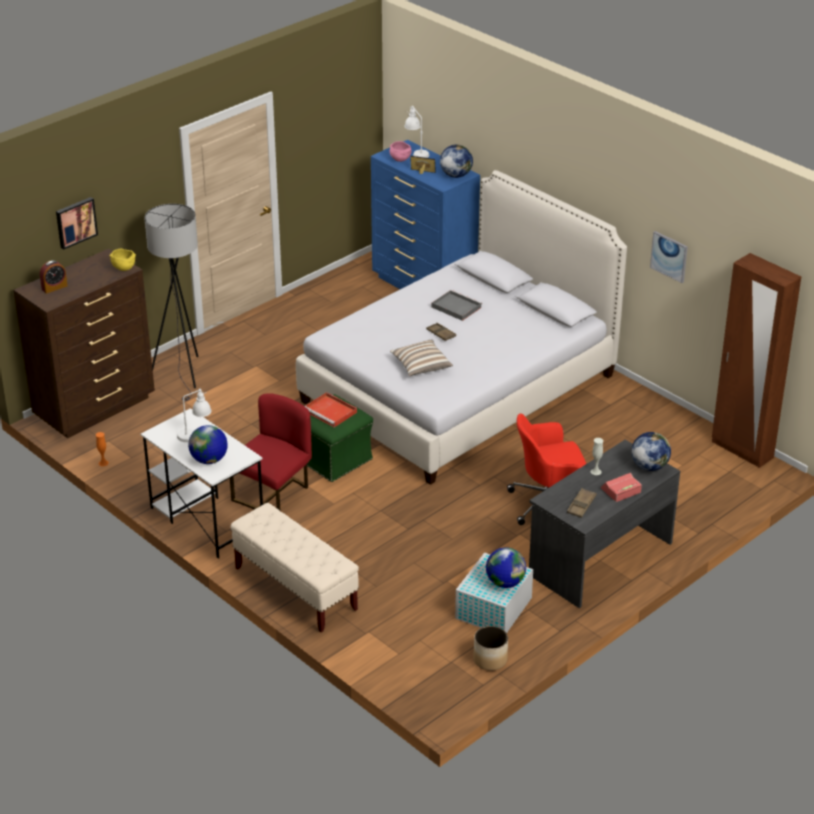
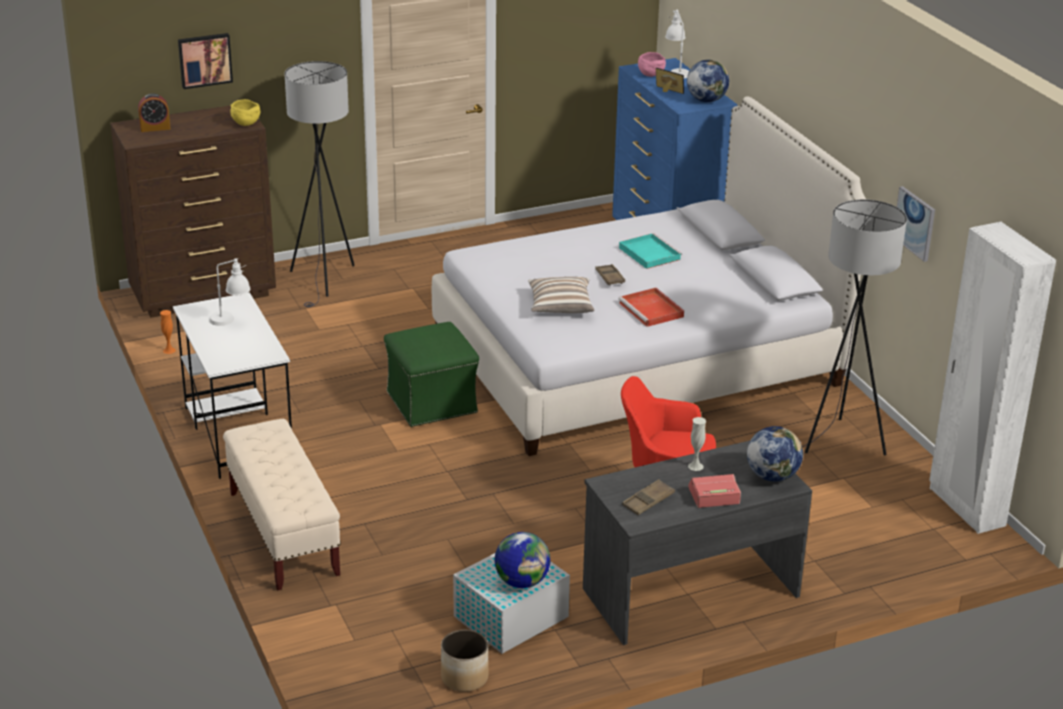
camera: 20 degrees right, 5 degrees down
(209, 460) = (226, 349): globe -> none
(274, 495) = (333, 426): red chair -> none
(331, 412) = (430, 338): red tray -> red tray (652, 310)
(455, 307) = (648, 253): grey tray -> turquoise tray
(635, 423) = (838, 444): none -> grey floor lamp
(742, 450) = (966, 507): brown wardrobe -> white wardrobe

